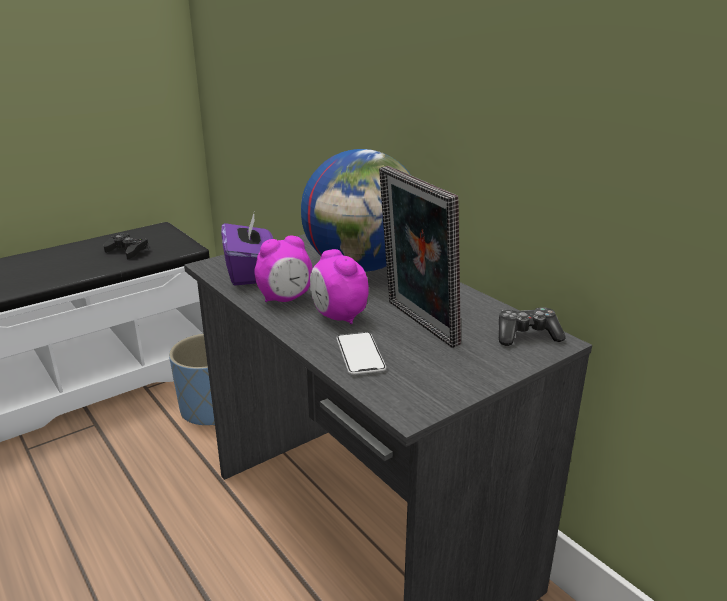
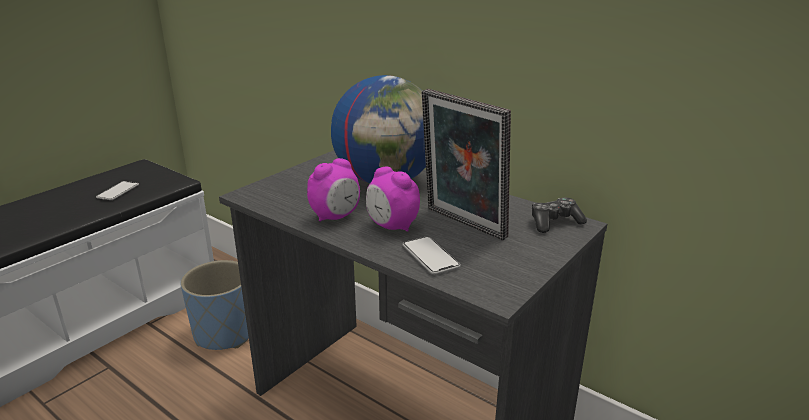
camera: 15 degrees left, 0 degrees up
(127, 251) = (118, 191): black game controller -> phone
(250, 272) = (288, 196): purple tissue box -> none

